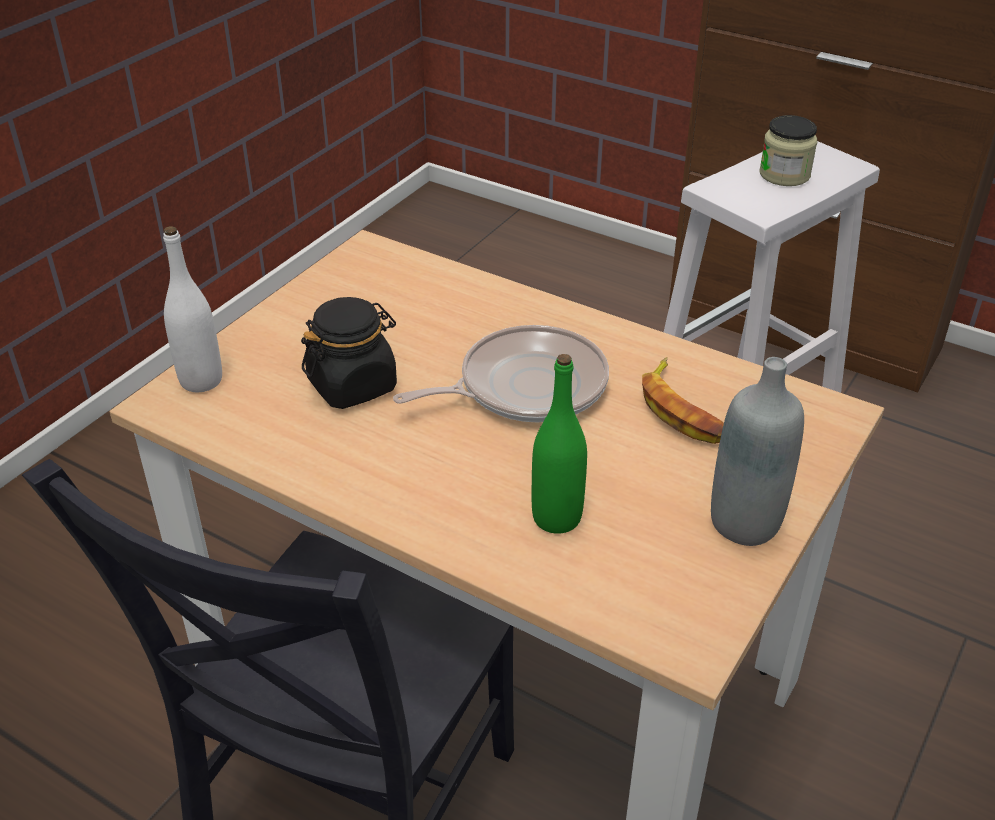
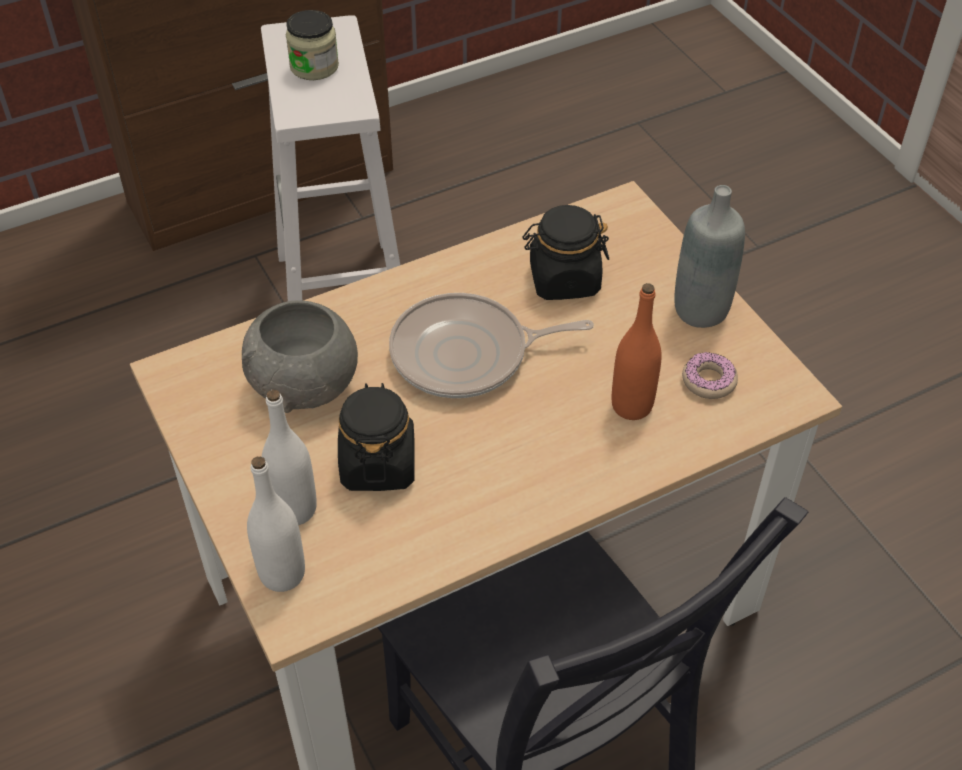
camera: 60 degrees left, 10 degrees up
(272, 361) = (295, 509): none -> white bottle
(410, 314) = (305, 384): none -> grey bowl
(525, 386) = (467, 354): frying pan -> frying pan turned 105 degrees counterclockwise
(556, 518) = (631, 405): green bottle -> orange bottle
(645, 565) = (708, 381): none -> donut
(684, 410) = (564, 280): banana -> black jar

